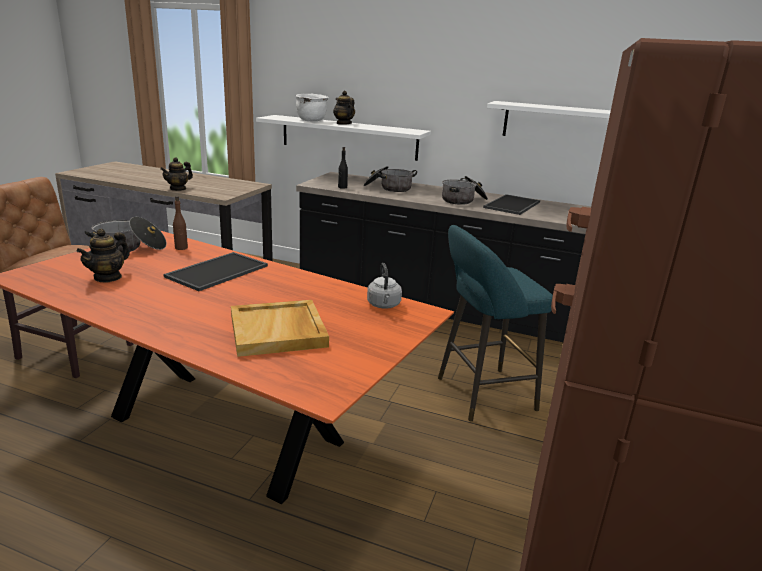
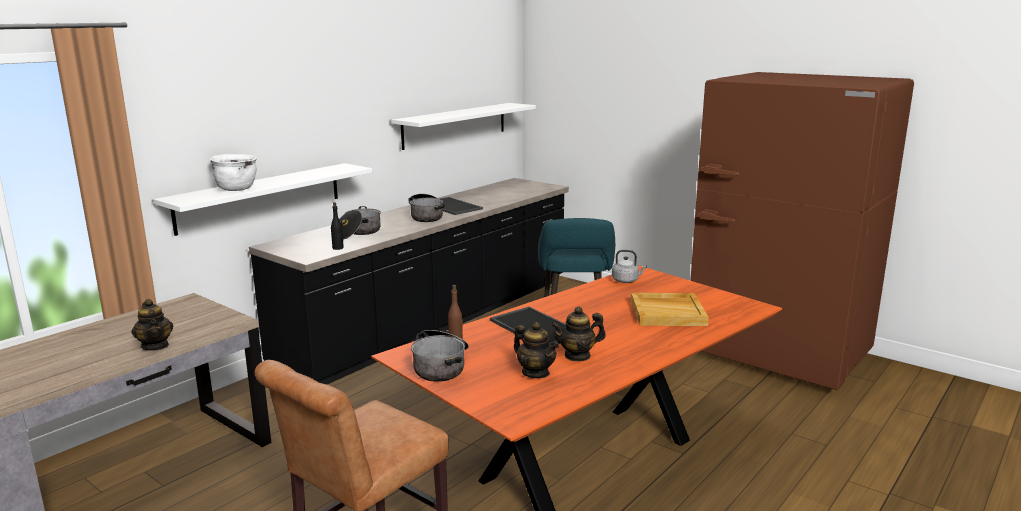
camera: 70 degrees left, 5 degrees down
(343, 123) = (273, 181): teapot -> teapot (577, 355)

